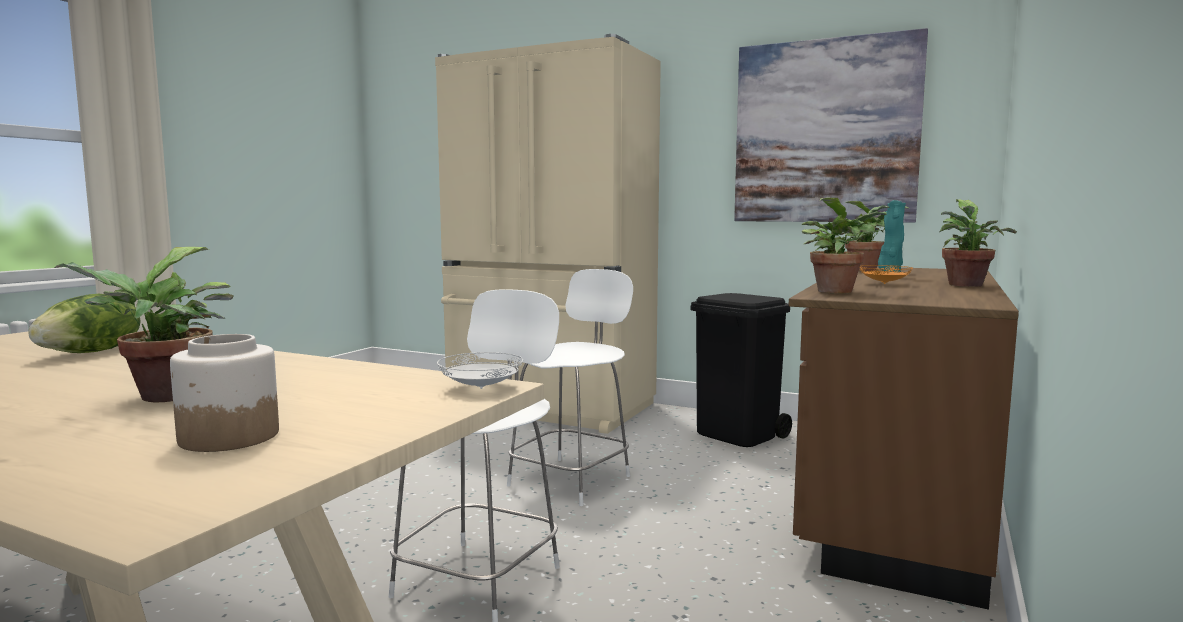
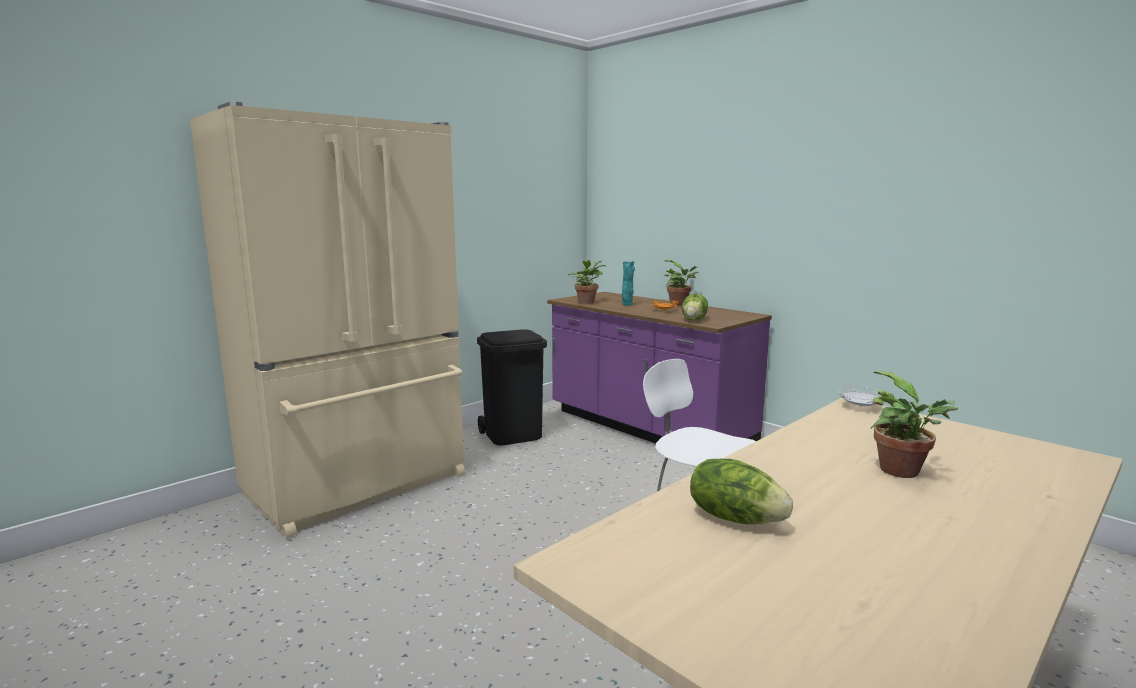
camera: 70 degrees left, 5 degrees up
(228, 437) = (978, 452): jar -> none
(572, 479) = (551, 504): white chair -> none
(825, 132) = (508, 206): picture -> none
(838, 291) = (694, 320): potted plant -> lettuce
(893, 501) = (647, 429): brown counter -> purple counter

